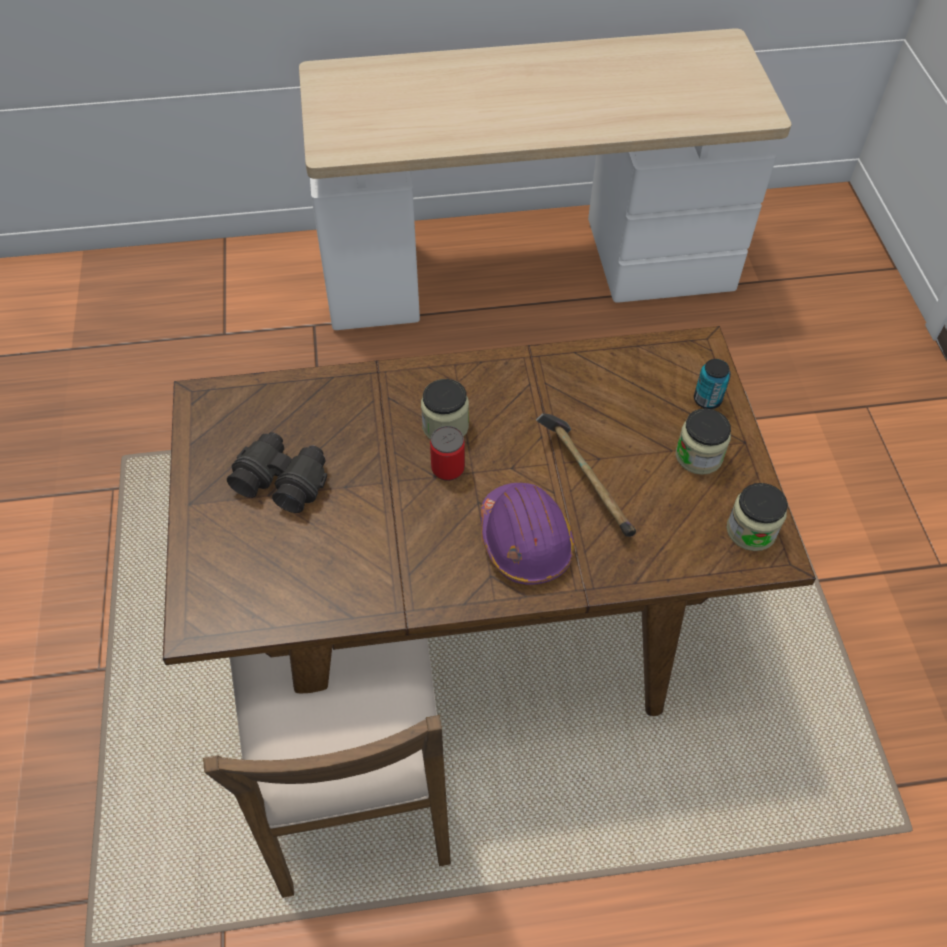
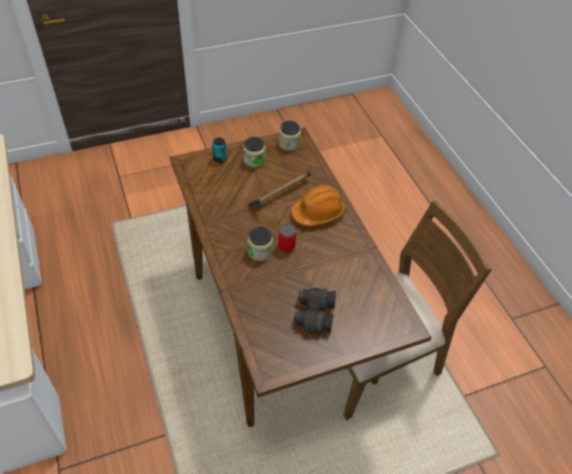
camera: 105 degrees left, 5 degrees down
(525, 540) = (318, 212): purple hard hat -> orange hard hat

